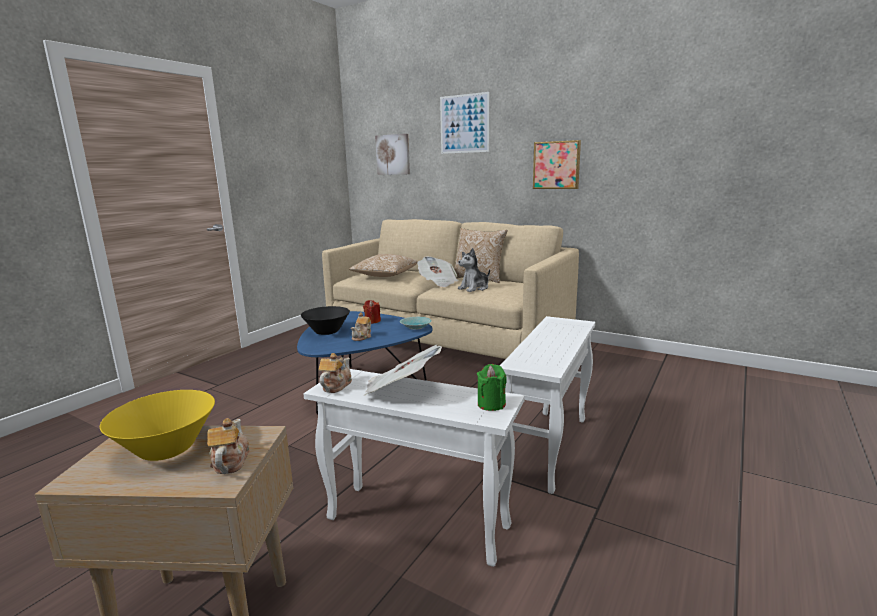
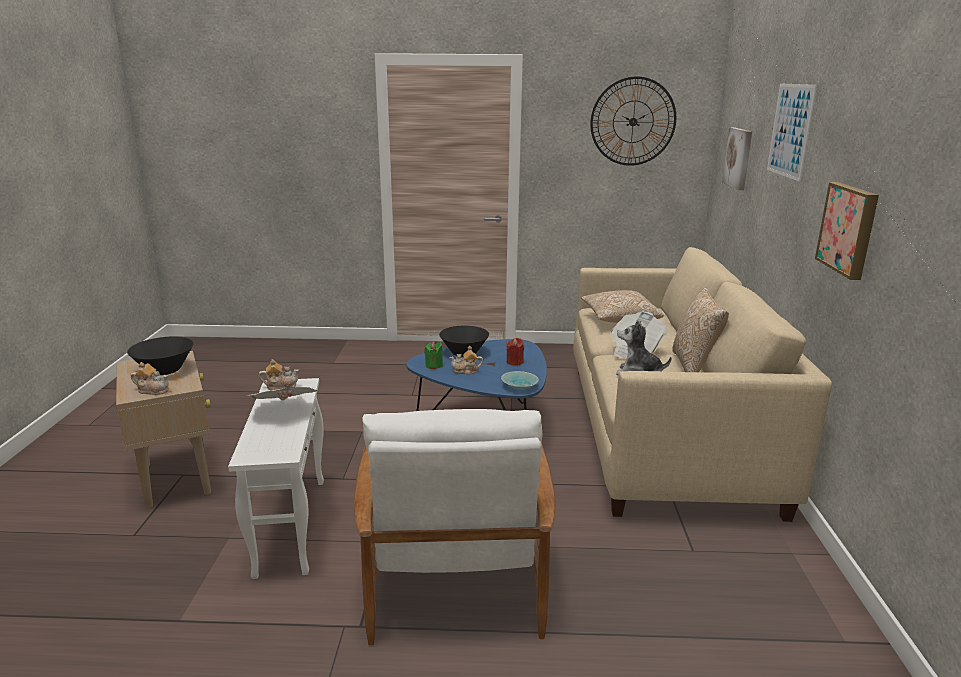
camera: 60 degrees right, 5 degrees up
(166, 449) = (164, 370): yellow bowl -> black bowl
(230, 461) = (153, 390): teapot -> teapot turned 45 degrees clockwise
(299, 135) = (633, 121): none -> wall clock
(491, 404) = (272, 451): green candle -> green candle (434, 365)
(548, 448) = (454, 569): white side table -> white armchair

